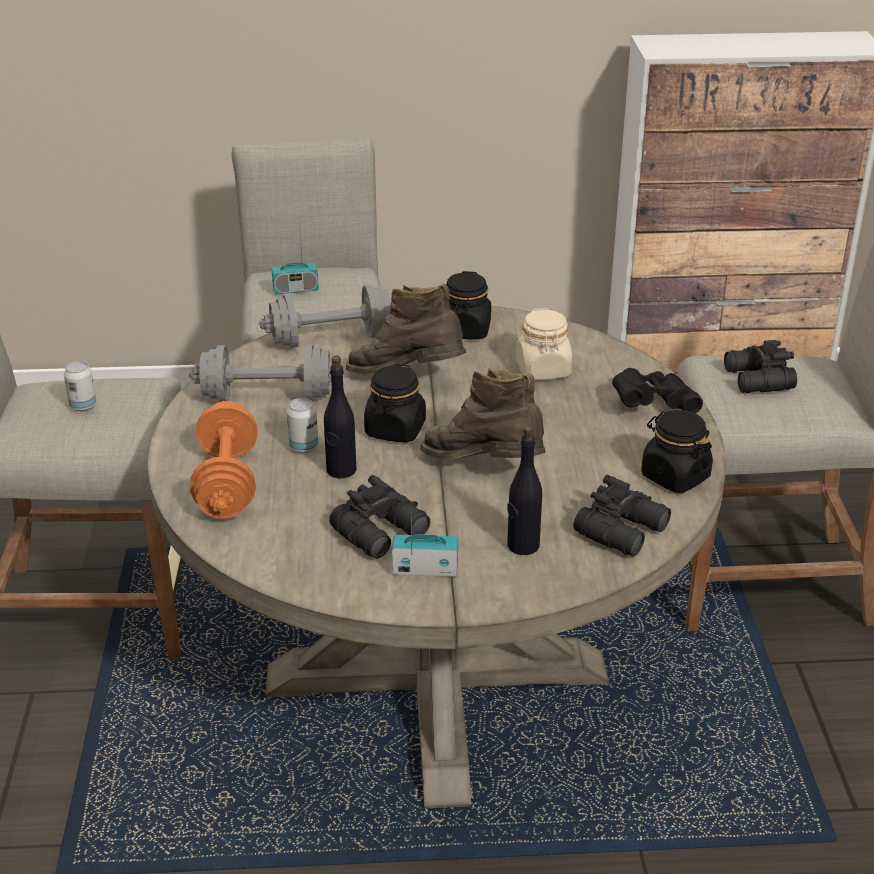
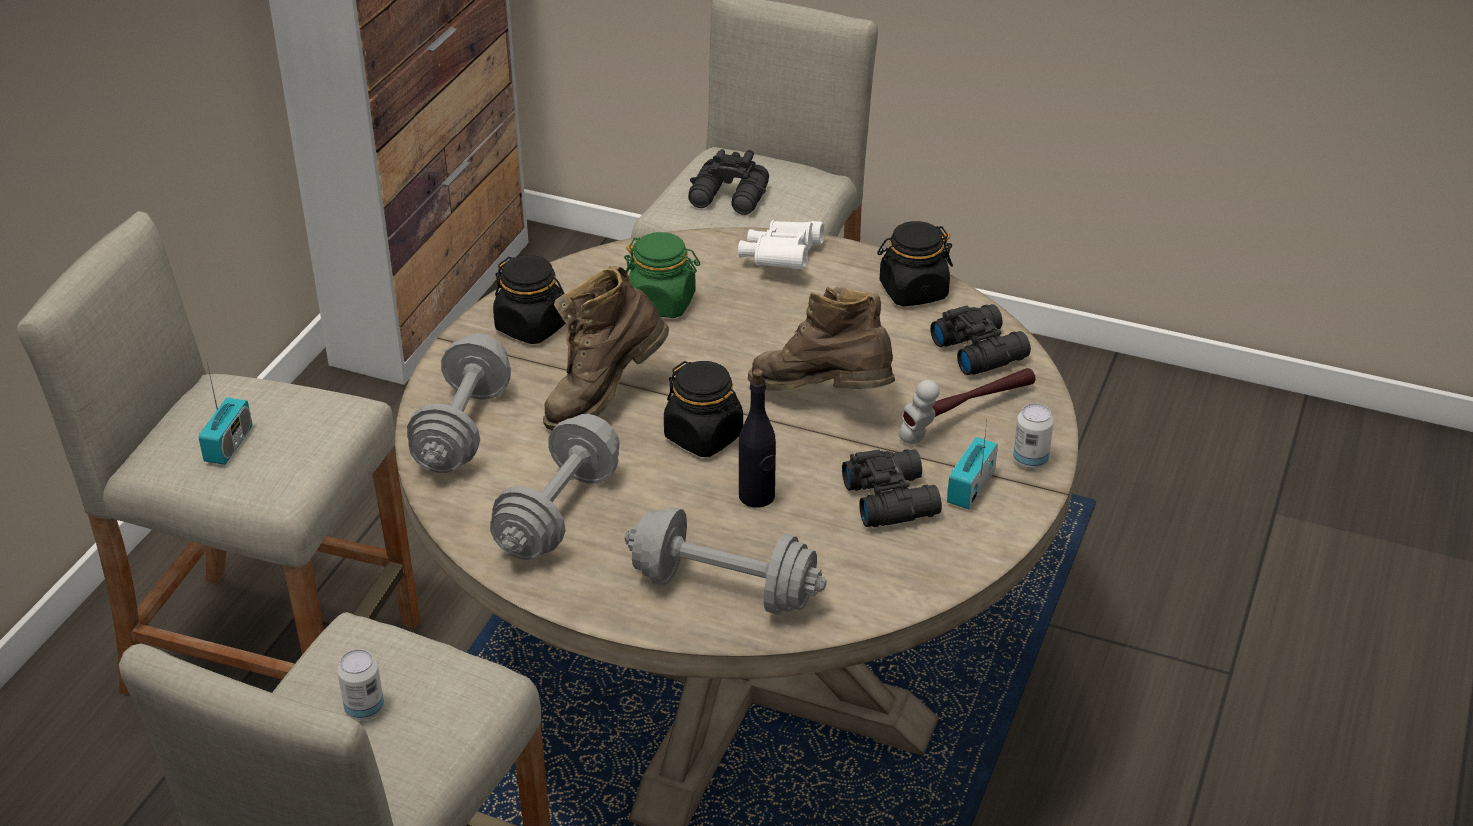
camera: 65 degrees left, 5 degrees up
(227, 483) = (724, 588): orange dumbbell -> grey dumbbell
(304, 447) = (690, 512): can -> can (1030, 460)
(484, 469) = (822, 399): brown boot -> brown boot turned 60 degrees clockwise
(522, 545) = (967, 415): black bottle -> hammer
(543, 370) = (662, 303): beige jar -> green jar
(652, 404) = (781, 260): black binoculars -> white binoculars

